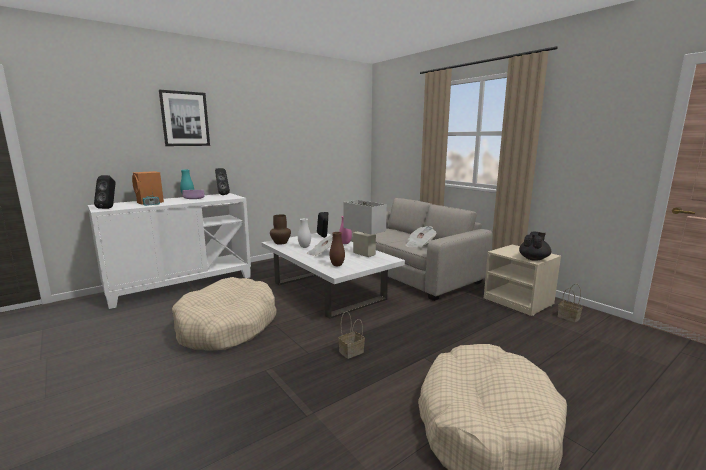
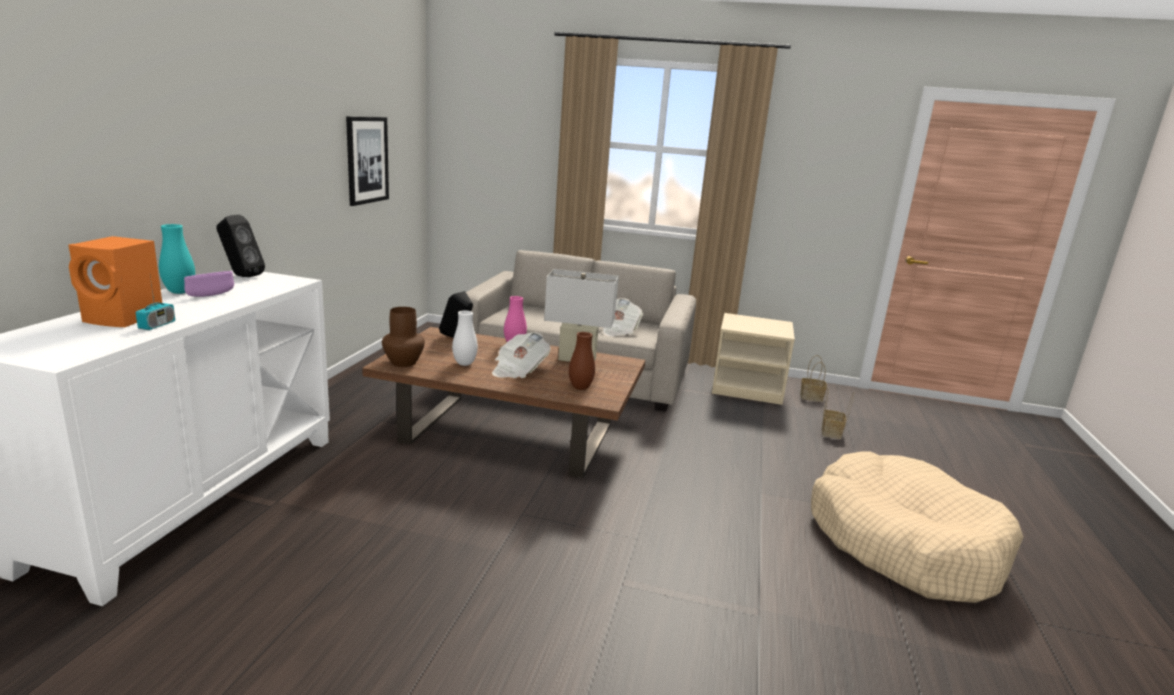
camera: 40 degrees left, 5 degrees up
(109, 208) = (65, 352): black speaker -> none
(185, 119) = (145, 95): picture -> picture (367, 160)
(227, 326) = (447, 544): beige dog bed -> none
(329, 291) = (511, 432): white coffee table -> brown coffee table
(351, 352) = (681, 516): basket -> basket (832, 433)
(533, 259) = (779, 331): black teapot -> none

